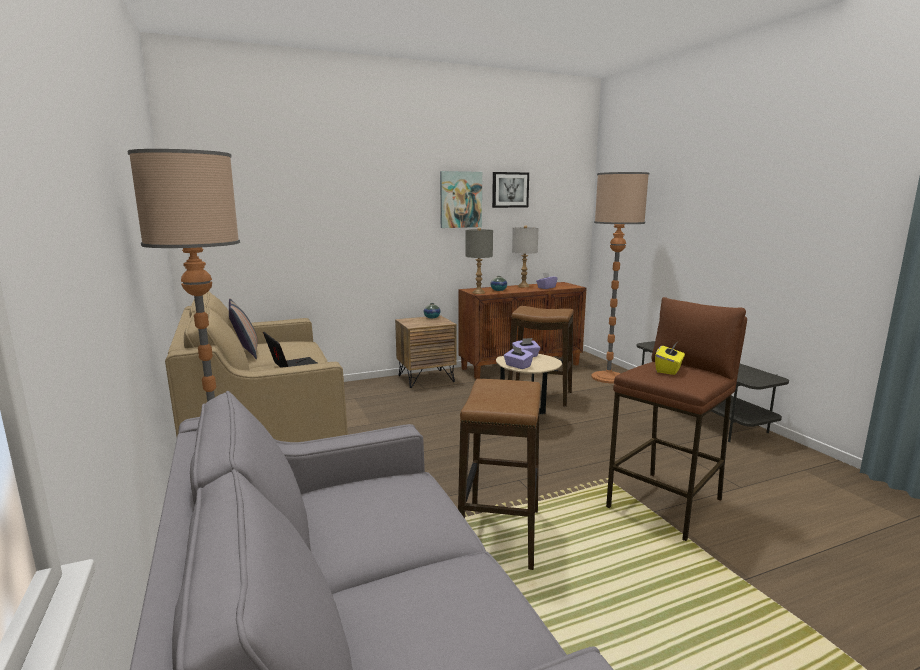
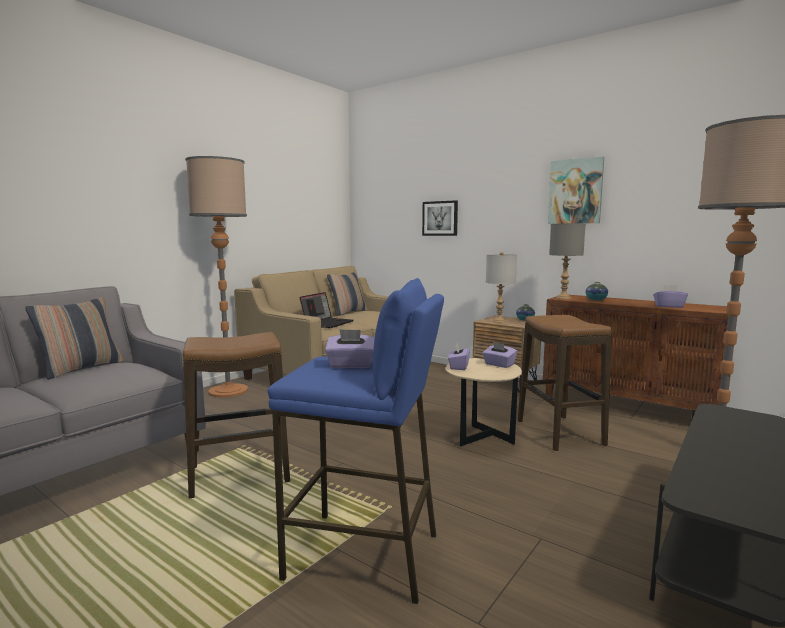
camera: 60 degrees right, 5 degrees down
(319, 526) = (81, 369): none -> pillow
(510, 190) = (647, 175): picture -> picture (440, 218)
(523, 286) = (648, 302): grey table lamp -> grey table lamp (499, 321)
(666, 503) = (364, 556): brown stool -> blue stool
(668, 370) = (351, 365): yellow tissue box -> purple tissue box

